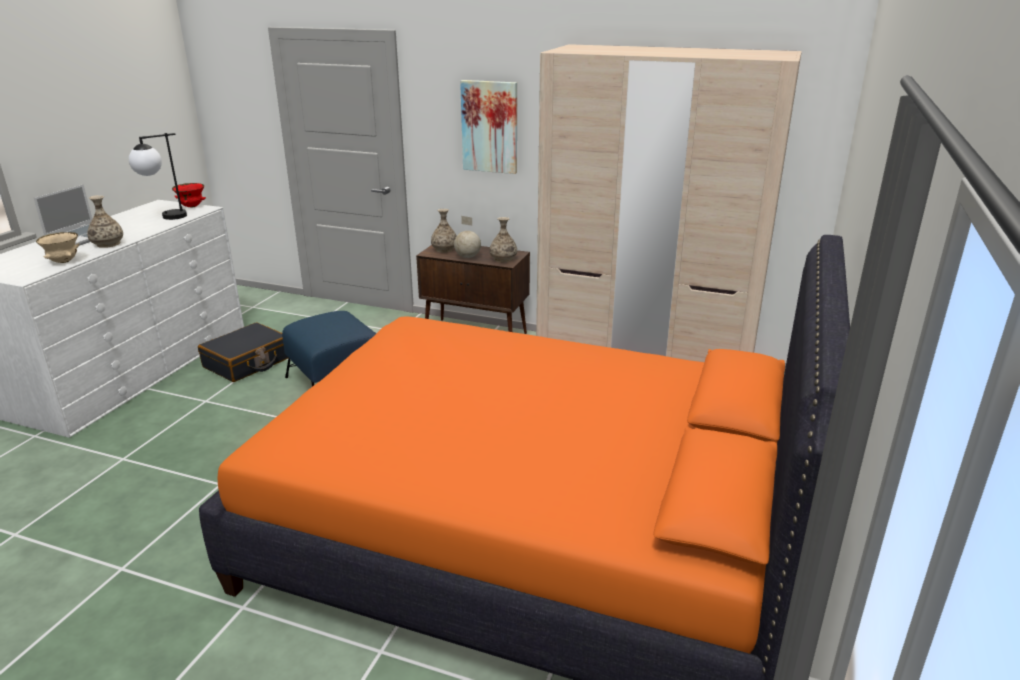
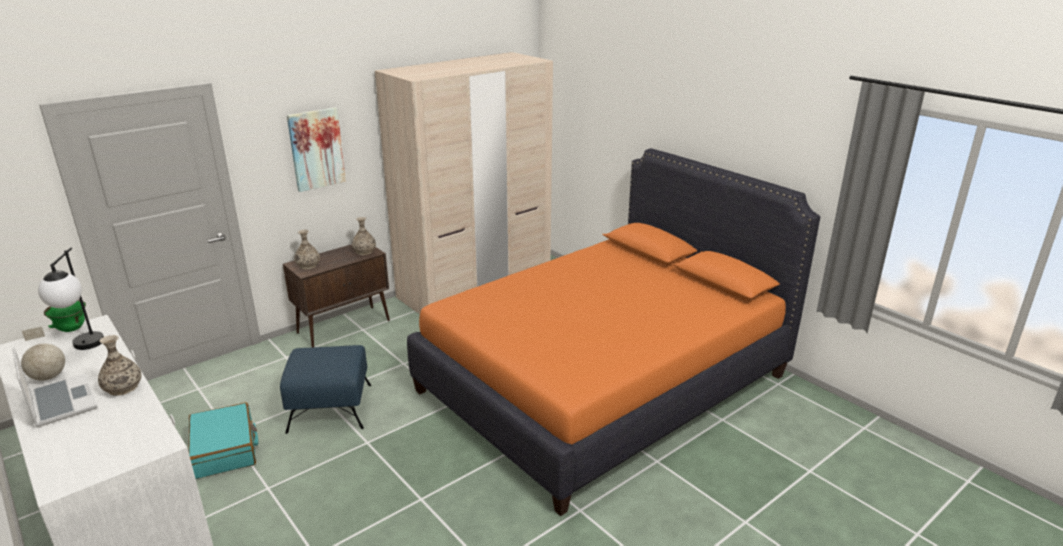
camera: 60 degrees left, 0 degrees up
(64, 261) = (142, 418): beige bowl -> none
(191, 207) = (71, 330): red bowl -> green bowl
(248, 362) = (225, 450): black suitcase -> turquoise suitcase
(468, 257) = (339, 262): globe -> globe (49, 377)

